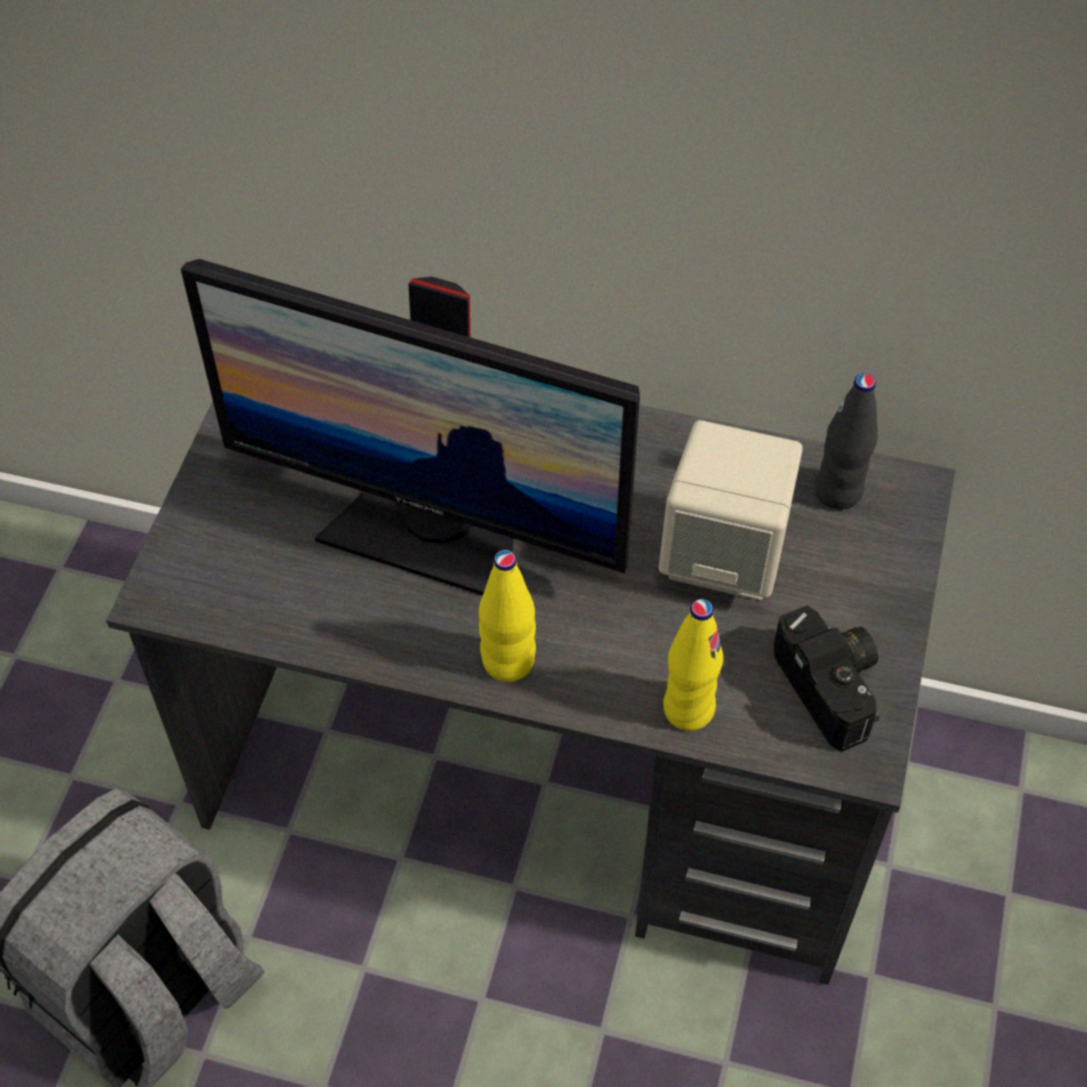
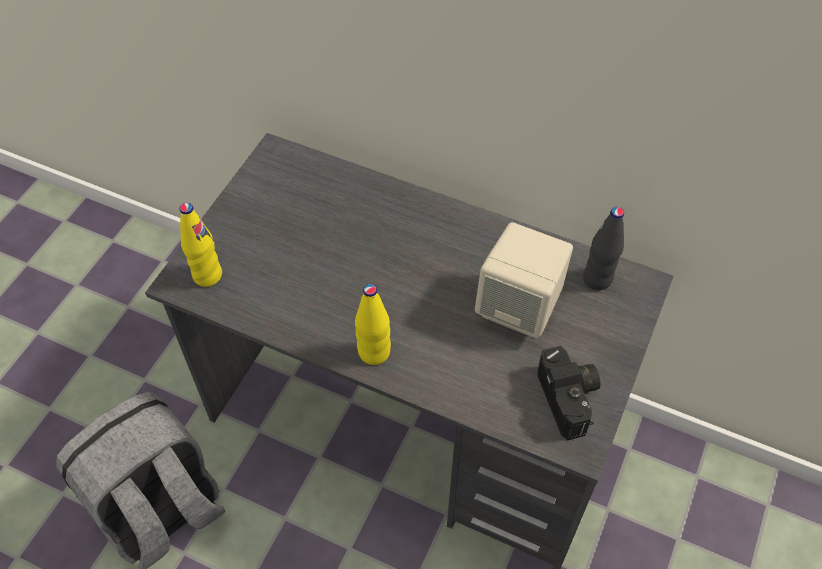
camera: 10 degrees right, 0 degrees up
(432, 531) = (345, 267): monitor -> none
(688, 709) = (477, 398): yellow bottle -> yellow bottle (207, 275)

